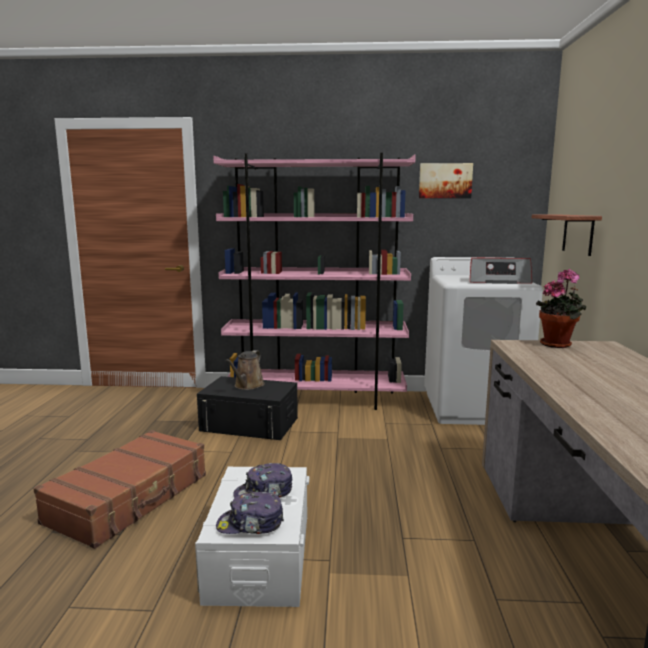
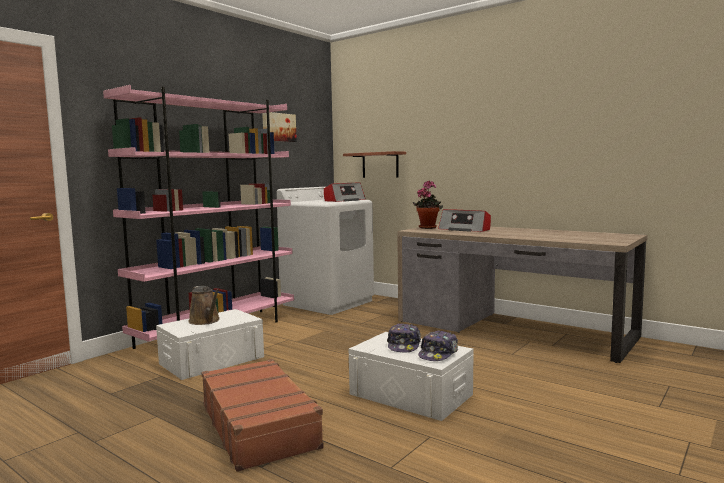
camera: 55 degrees left, 5 degrees down
(249, 424) = (212, 360): black storage box -> white storage box
(587, 363) = (465, 229): none -> radio

